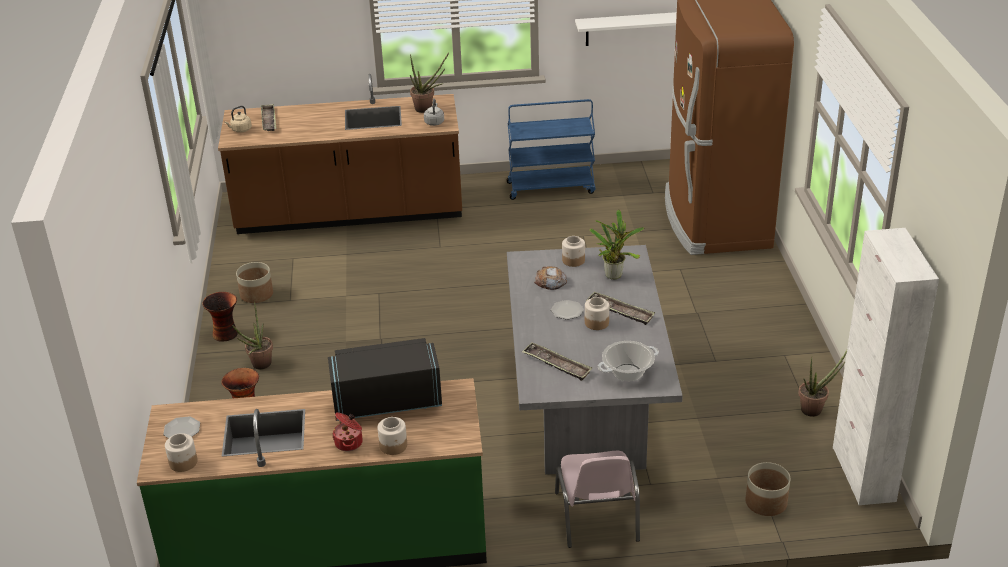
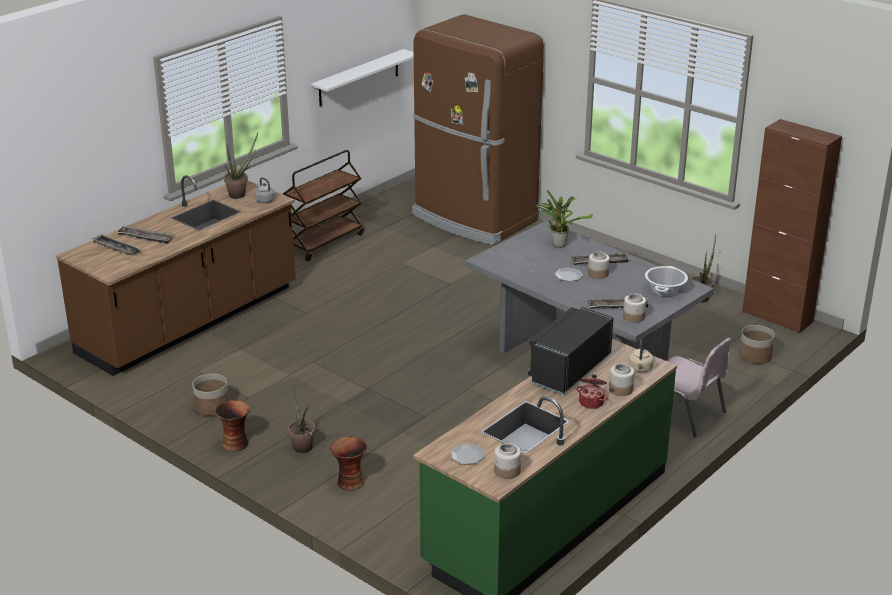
camera: 45 degrees left, 5 degrees down
(240, 130) = (103, 263): beige kettle -> beige kettle (640, 369)
(301, 120) = (145, 237): none -> tray
(550, 281) = (527, 264): bread -> none
(551, 187) = (324, 242): blue cart -> brown cart
(573, 260) = (518, 247): jar -> jar (634, 317)
(863, 474) = (777, 317): white cabinet -> brown cabinet

